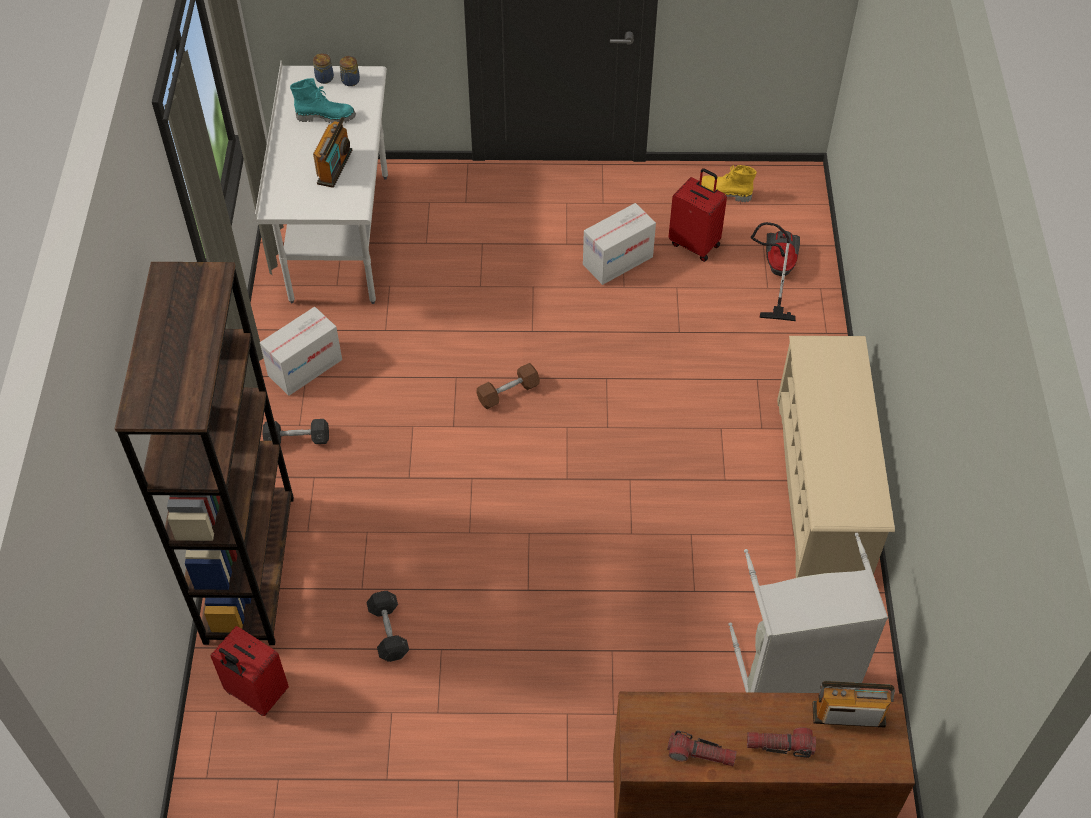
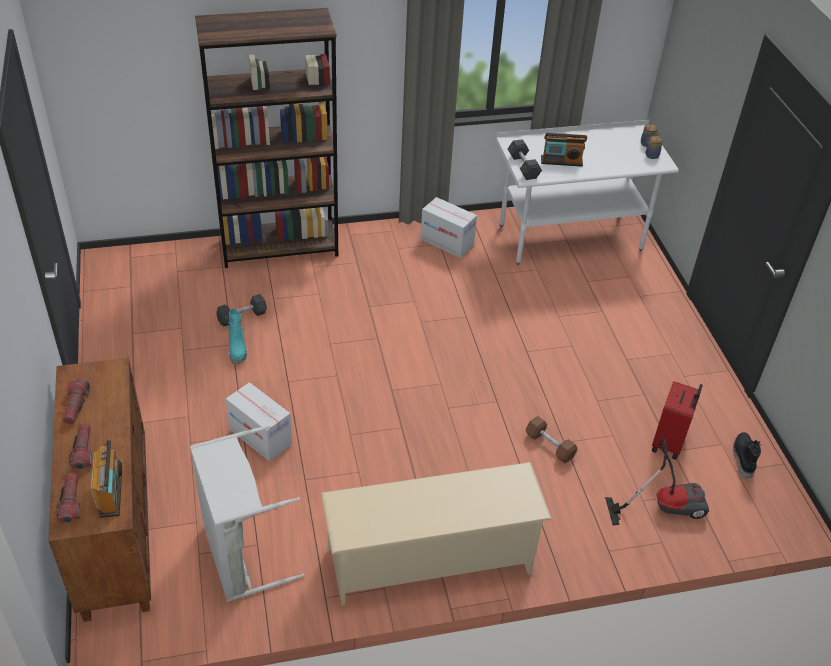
camera: 75 degrees right, 10 degrees down
(256, 694) = (189, 266): red suitcase -> none
(297, 439) = (385, 249): grey dumbbell -> grey dumbbell (523, 167)
(326, 116) = (609, 150): turquoise boot -> turquoise boot (238, 349)
(508, 393) = (461, 346): brown dumbbell -> brown dumbbell (550, 445)
(617, 260) = (624, 393): cardboard box -> cardboard box (261, 437)
(724, 193) = (742, 458): yellow boot -> black boot
(860, 759) = (71, 502): none -> flashlight

